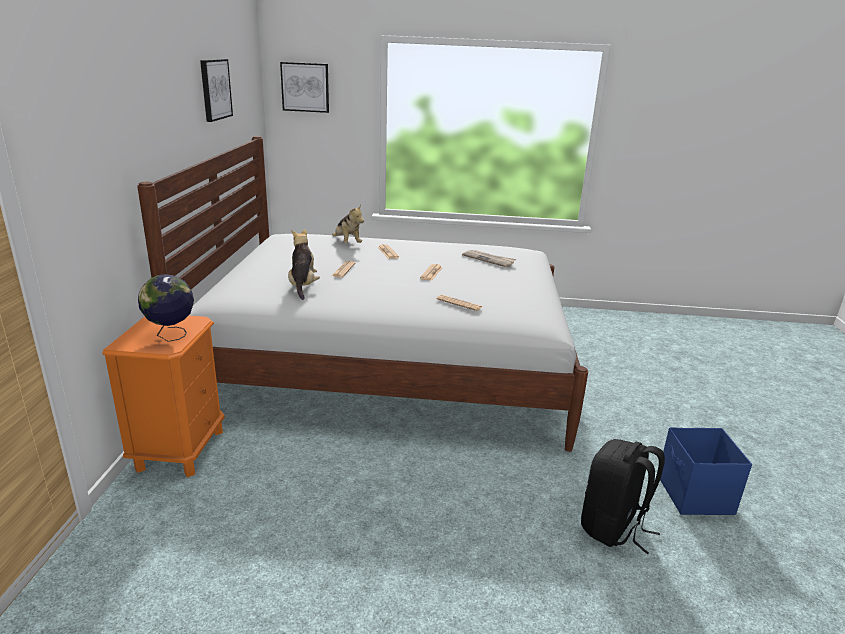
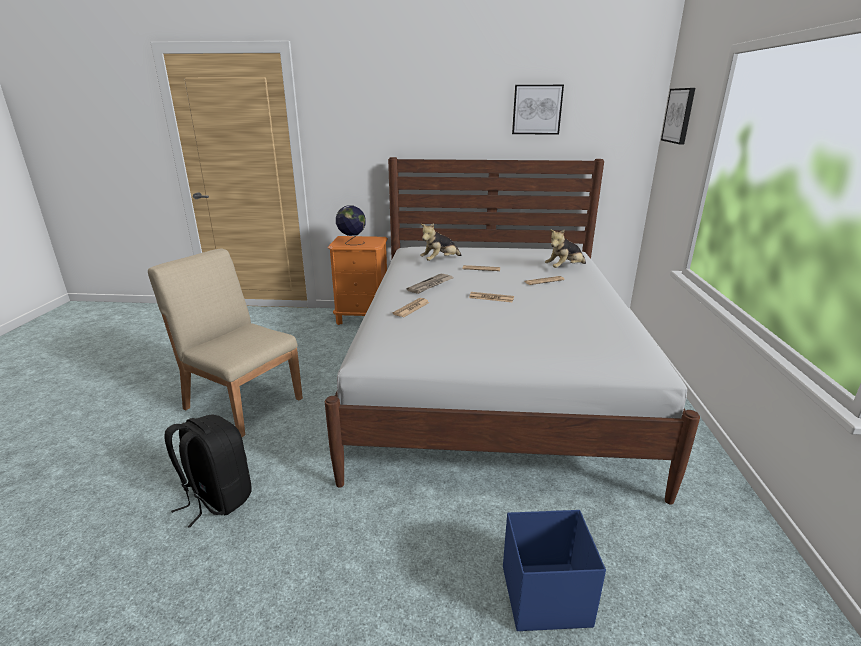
camera: 90 degrees right, 0 degrees up
(303, 286) = (440, 261): plush toy -> plush toy turned 150 degrees clockwise
(434, 545) = (243, 402): none -> beige chair
(489, 259) = (560, 325): newspaper -> newspaper (431, 285)
(694, 496) = (231, 585): blue storage box -> blue storage box (543, 595)

